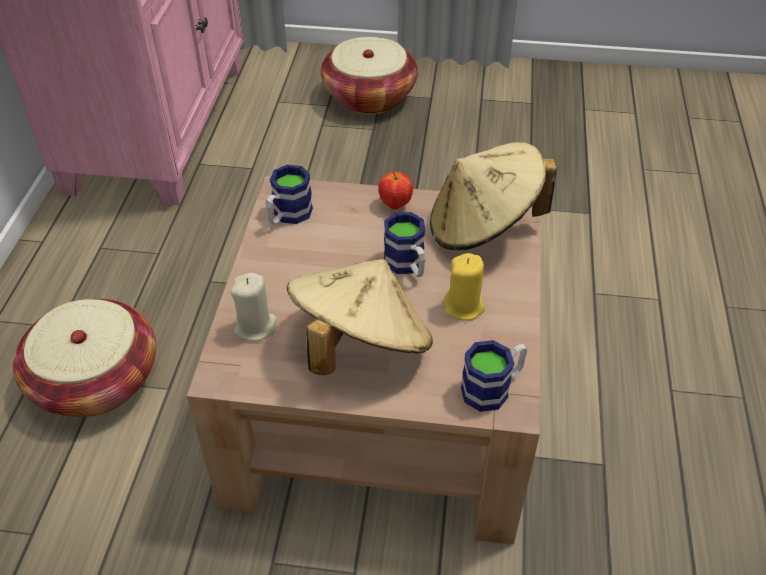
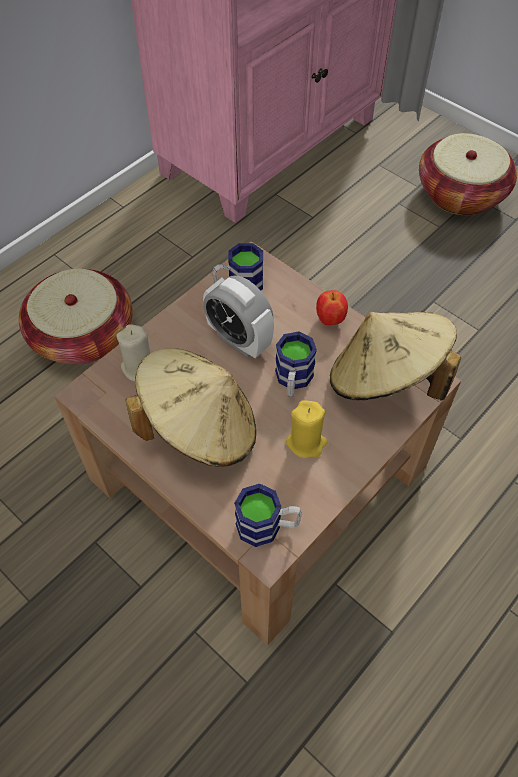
camera: 35 degrees right, 10 degrees up
(329, 258) = (239, 340): none -> alarm clock

